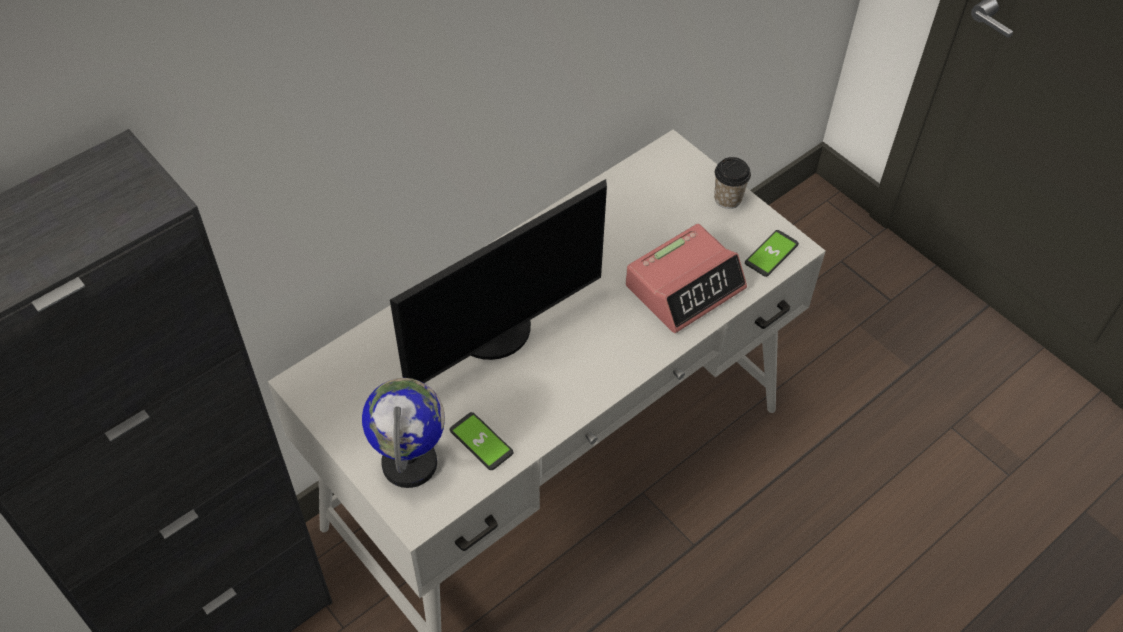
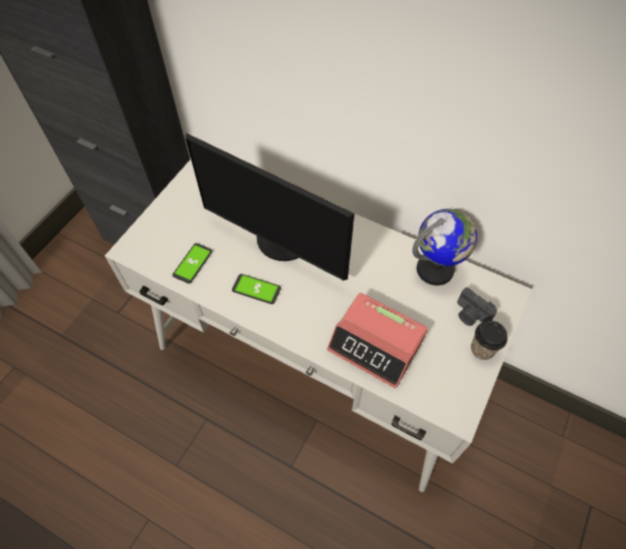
camera: 70 degrees right, 5 degrees up
(410, 463) = (165, 233): globe -> globe (435, 270)
(683, 192) = (470, 315): none -> camera
(771, 254) = (442, 399): phone -> phone (256, 289)

